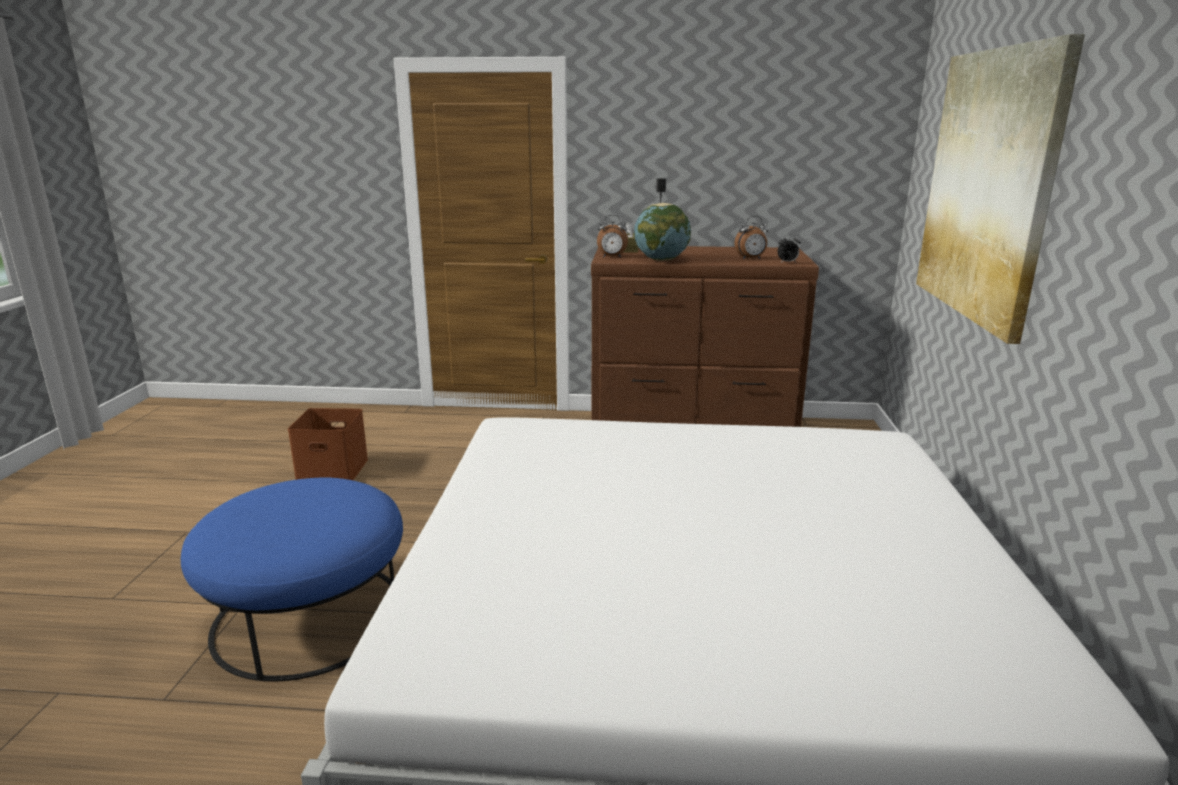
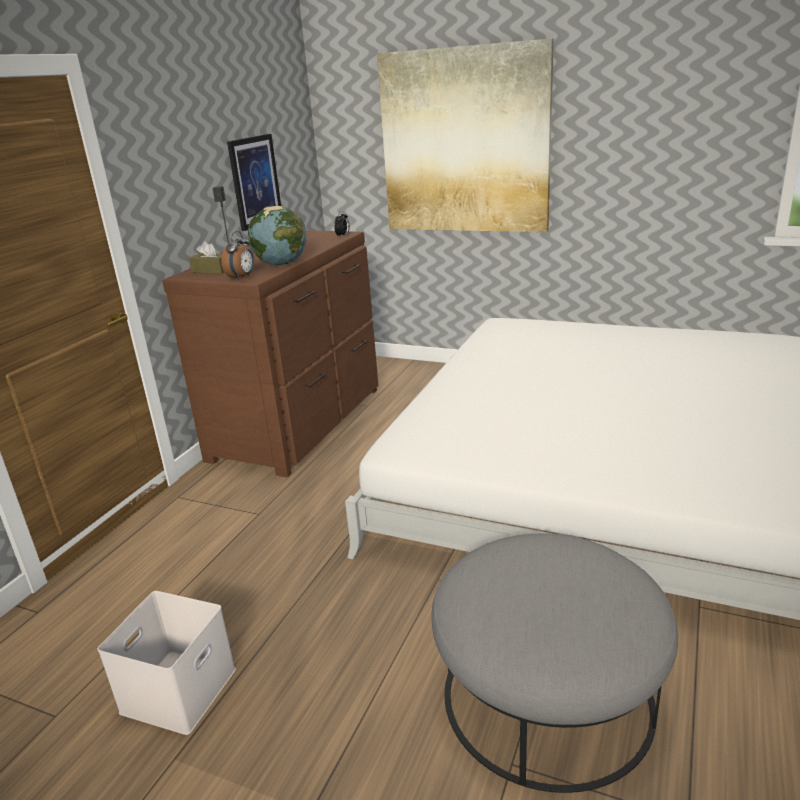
camera: 70 degrees left, 5 degrees up
(309, 617) = (547, 695): blue ottoman -> grey ottoman
(331, 470) = (179, 692): brown storage box -> white storage box
(751, 259) = (314, 242): alarm clock -> none
(766, 188) = (255, 181): none -> picture

